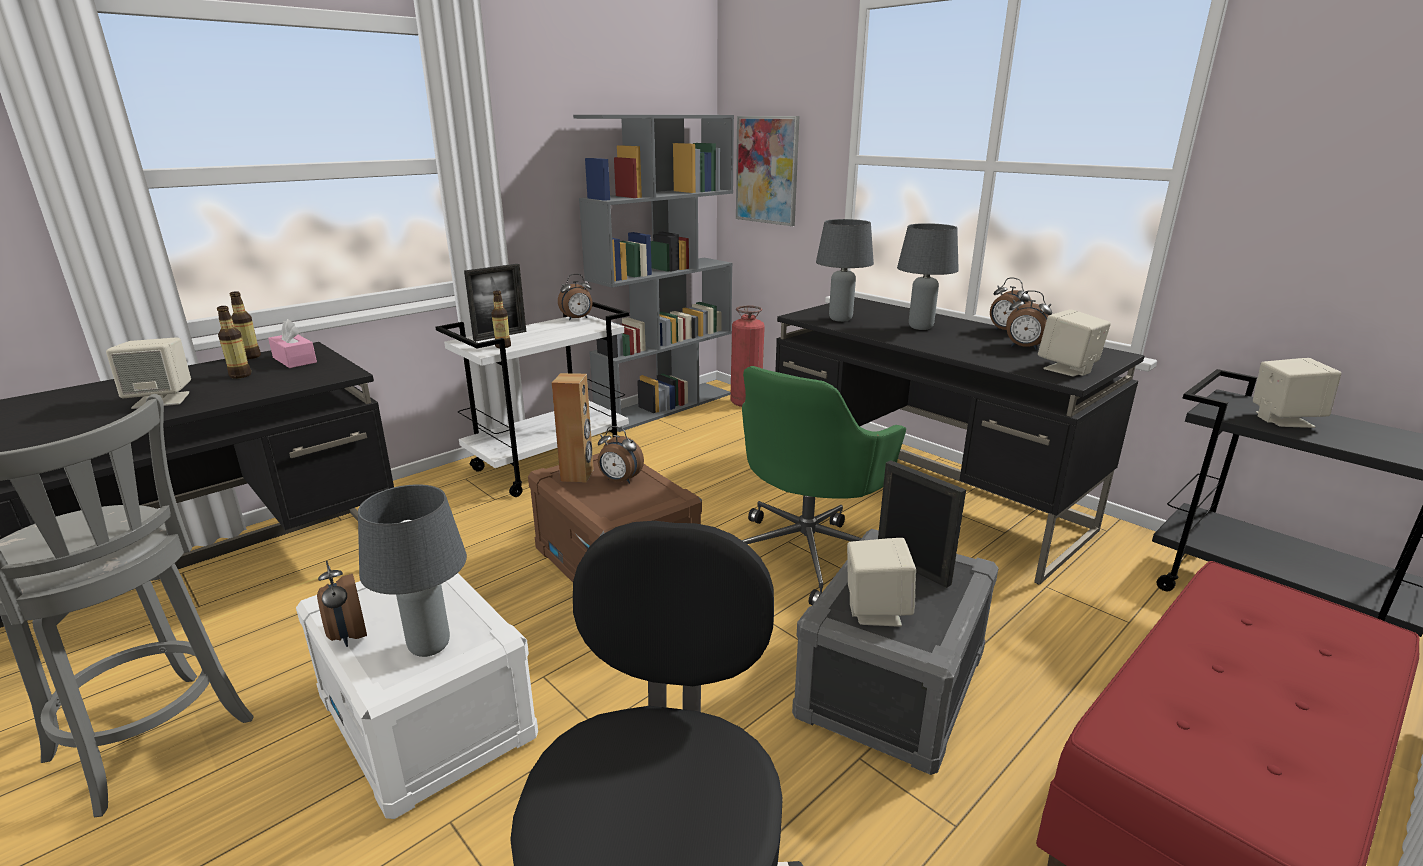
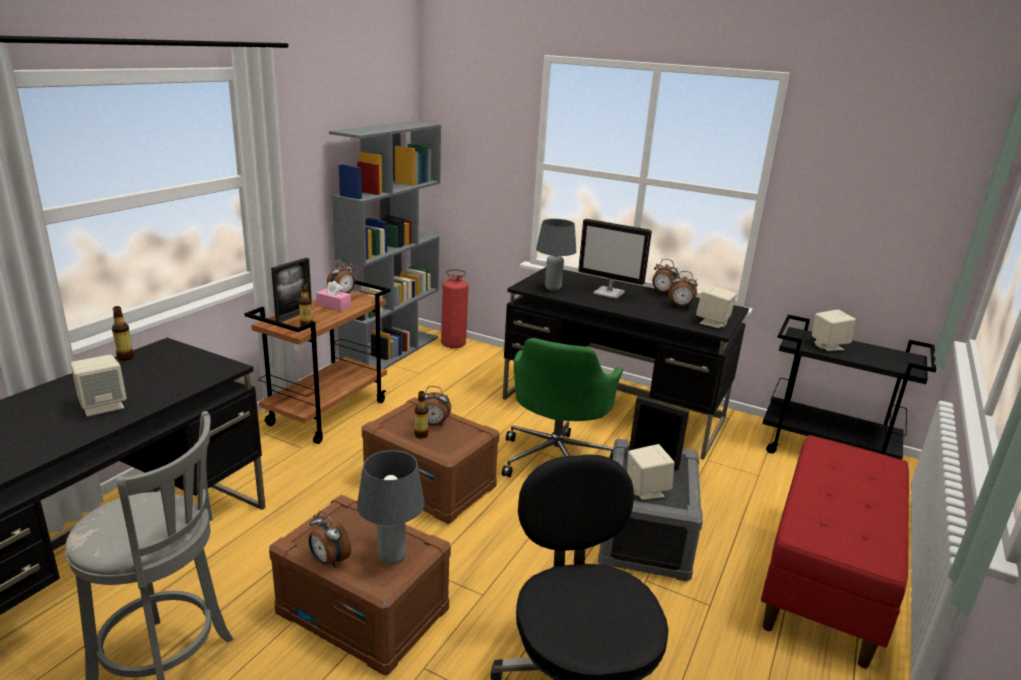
camera: 20 degrees left, 0 degrees up
(240, 375) = (141, 377): bottle -> bottle (421, 435)
(294, 360) = (170, 358): pink tissue box -> pink tissue box (334, 305)
(428, 717) = (364, 611): white storage box -> brown storage box
(550, 463) = (328, 412): white cart -> brown cart
(577, 475) = (400, 424): brown speaker -> none
(767, 170) = (466, 166): picture -> none
(921, 327) = (609, 293): grey table lamp -> monitor

